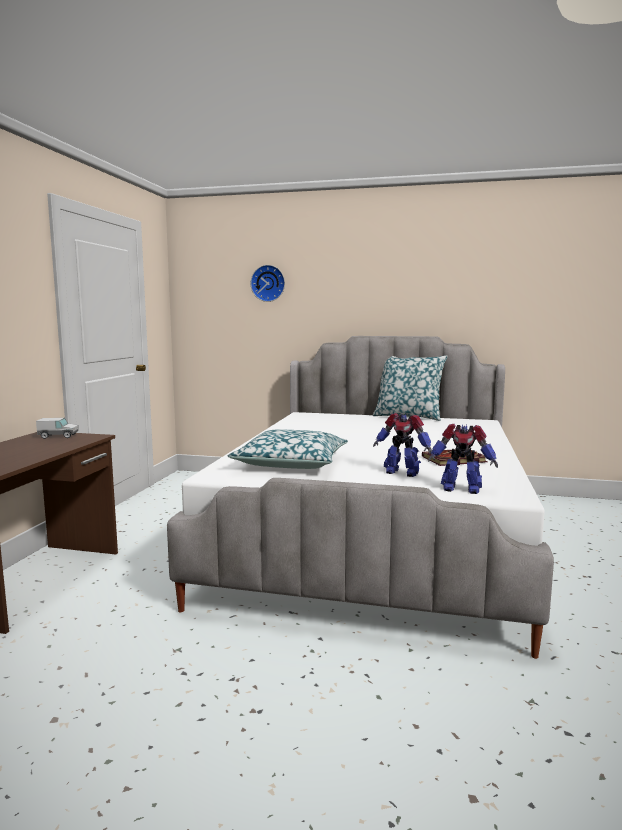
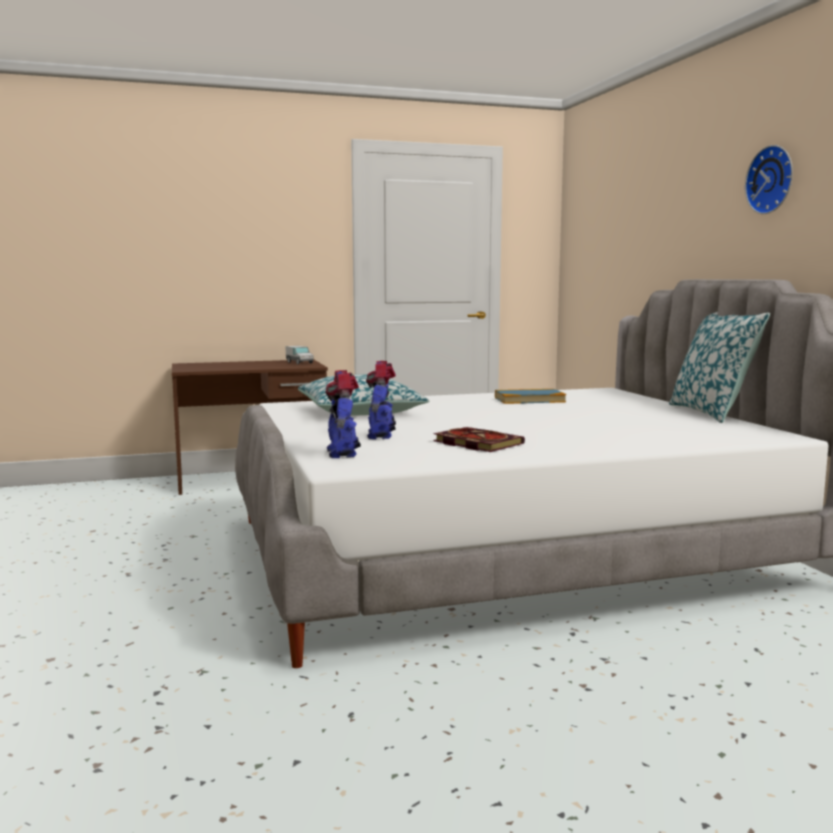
camera: 60 degrees right, 0 degrees up
(268, 283) = (629, 206): wall clock -> wall clock (772, 180)
(312, 429) = (529, 400): none -> book

